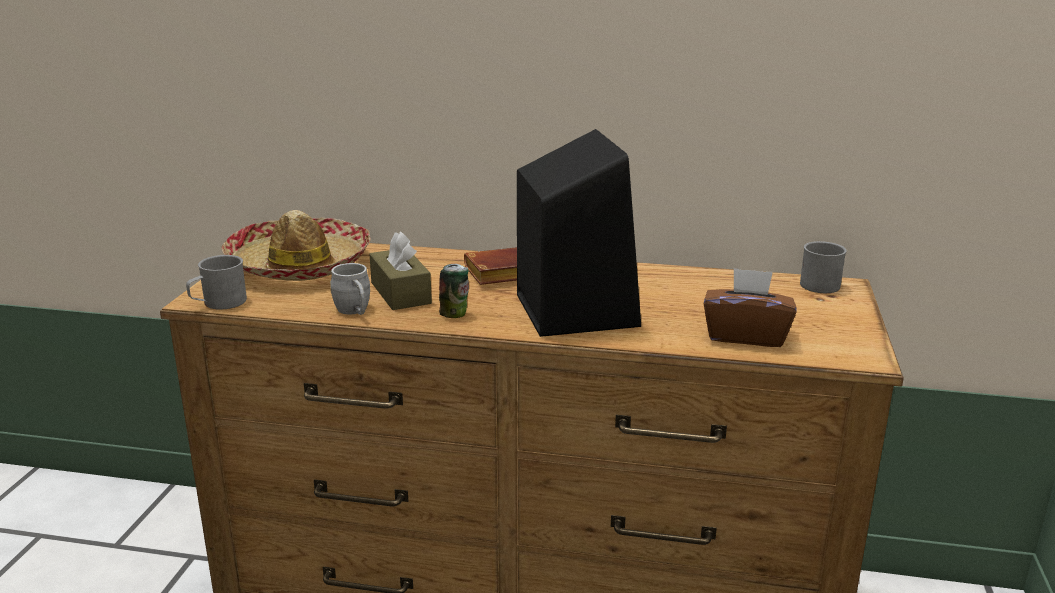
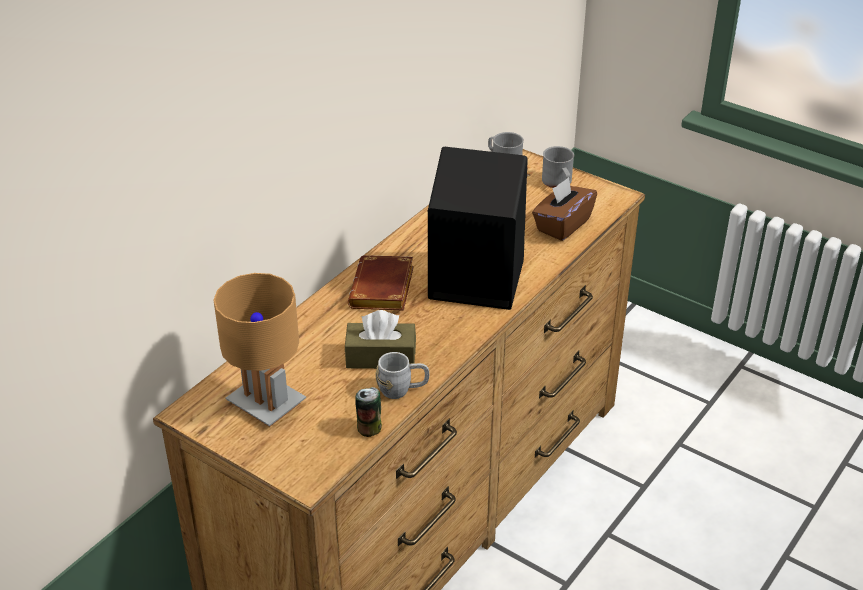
camera: 65 degrees left, 15 degrees up
(218, 303) = (326, 468): grey mug -> grey mug (558, 183)
(299, 264) = (267, 403): hat -> brown table lamp
(455, 314) = (444, 339): can -> can (369, 428)

